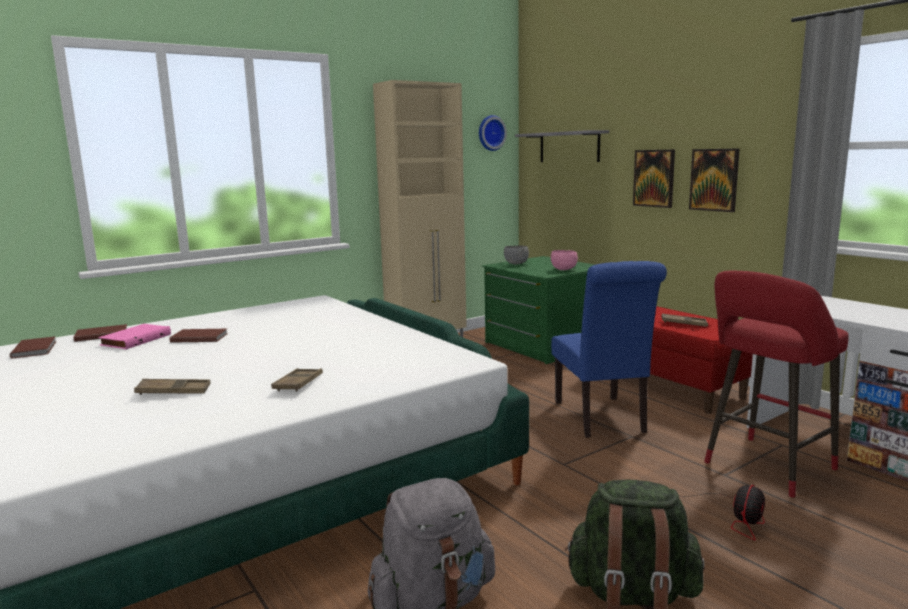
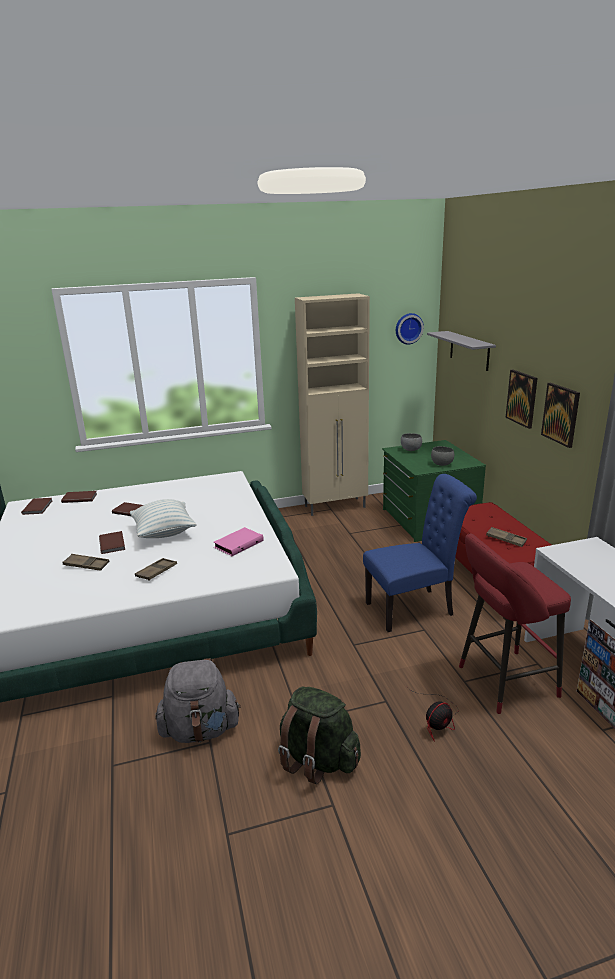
camera: 20 degrees right, 10 degrees up
(135, 339) = (95, 506): pink book -> pink book (238, 543)
(199, 367) = (113, 543): none -> brown book
(271, 350) = (164, 533): none -> pillow
(563, 269) = (441, 464): pink bowl -> grey bowl
(602, 419) = (414, 608): blue chair -> blue chair turned 120 degrees counterclockwise

